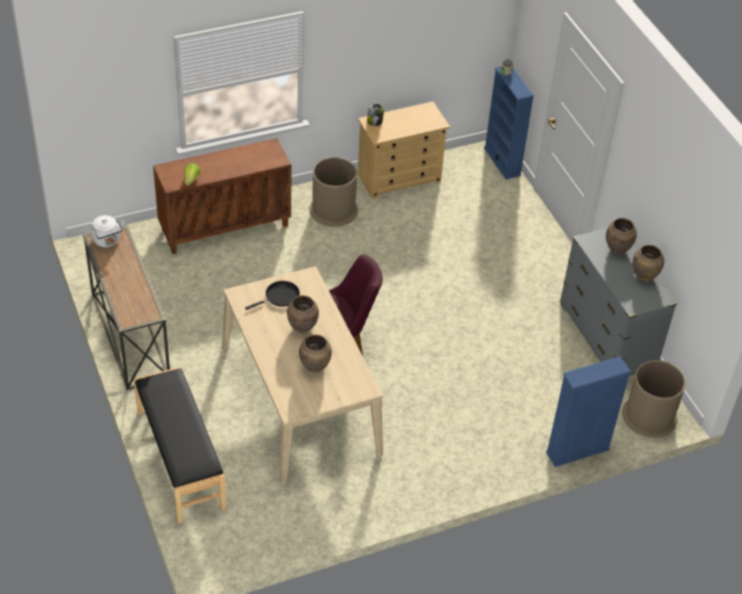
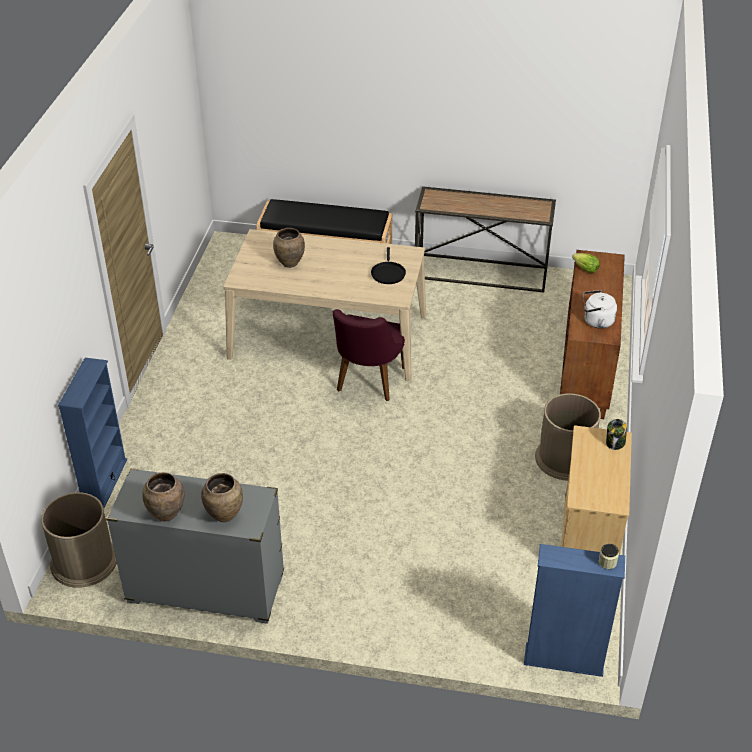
camera: 125 degrees right, 5 degrees down
(108, 241) = (536, 208): white kettle -> white kettle (596, 321)
(302, 327) = (340, 272): brown vase -> none

